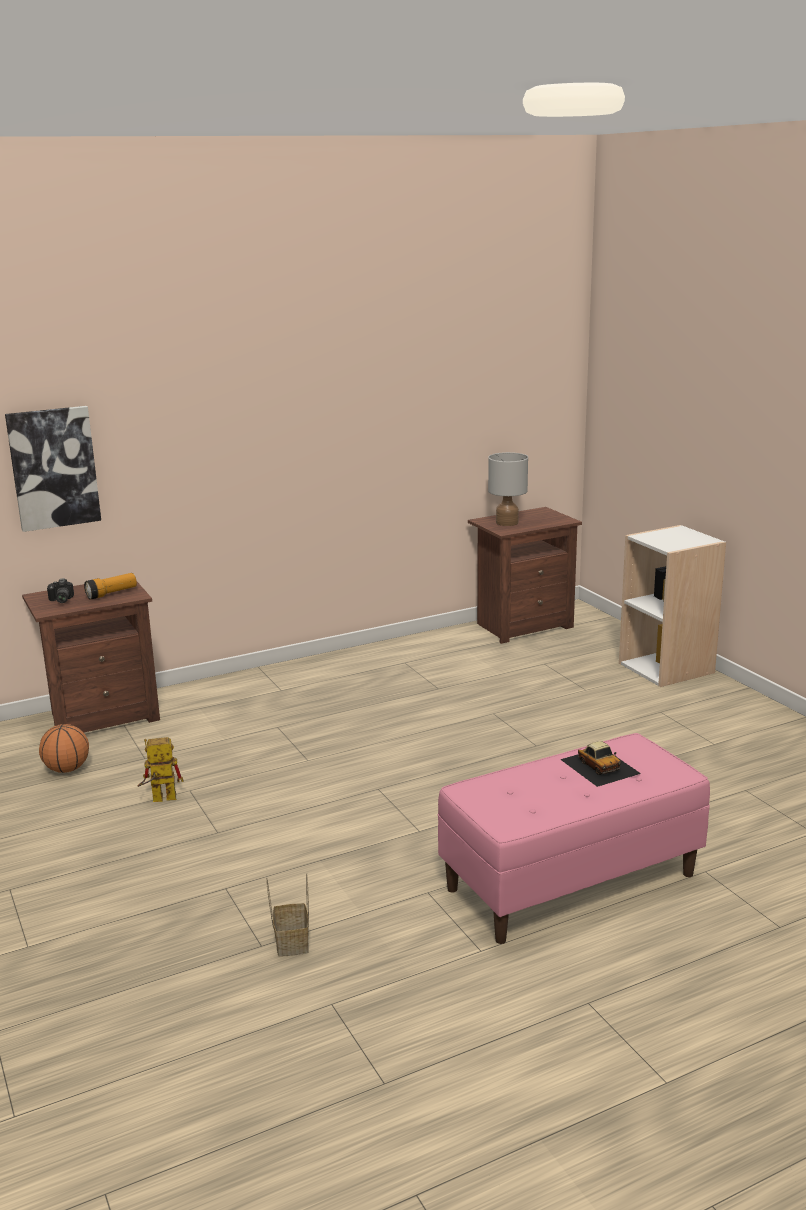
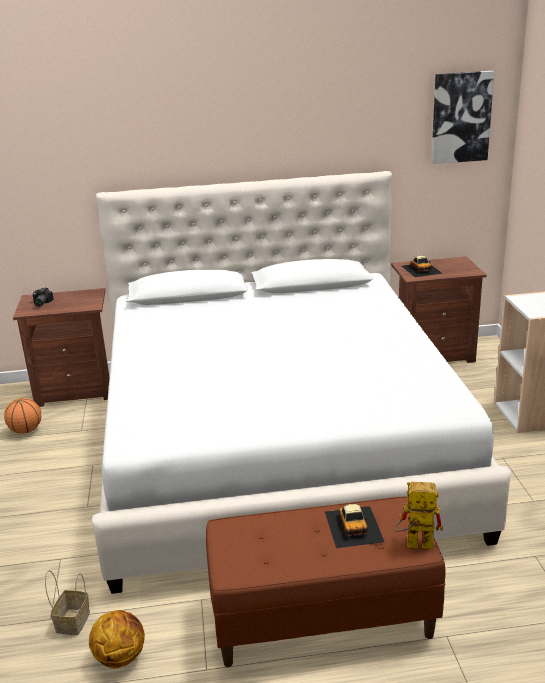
camera: 20 degrees right, 5 degrees up
(53, 468) = (43, 203): picture -> picture (461, 117)
(111, 594) = (78, 302): flashlight -> none
(158, 799) = (67, 468): toy robot -> toy robot (413, 544)
(375, 961) = (120, 656): none -> basketball
(404, 734) = (276, 443): none -> white bed
(507, 523) = (421, 269): grey table lamp -> toy car
(571, 881) = (322, 617): pink bench -> brown bench

